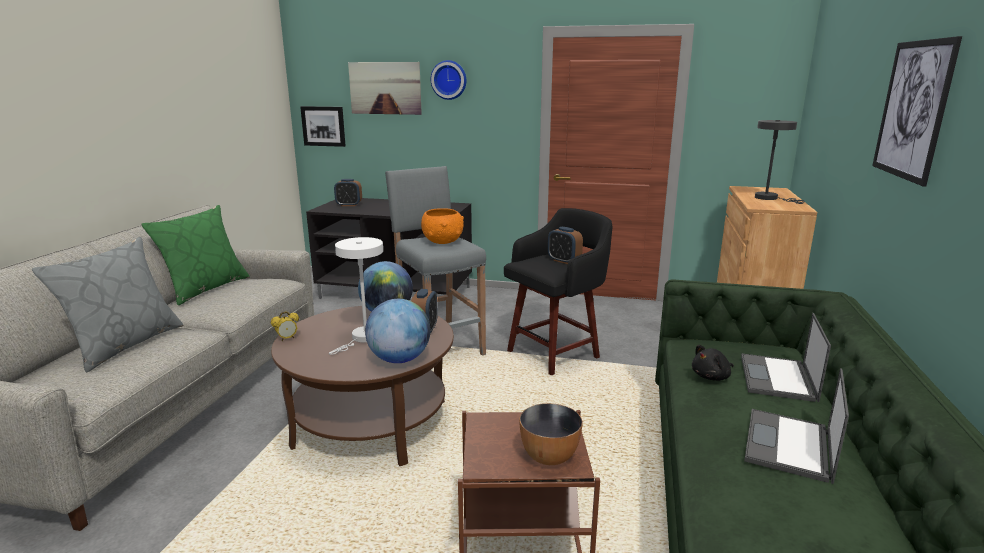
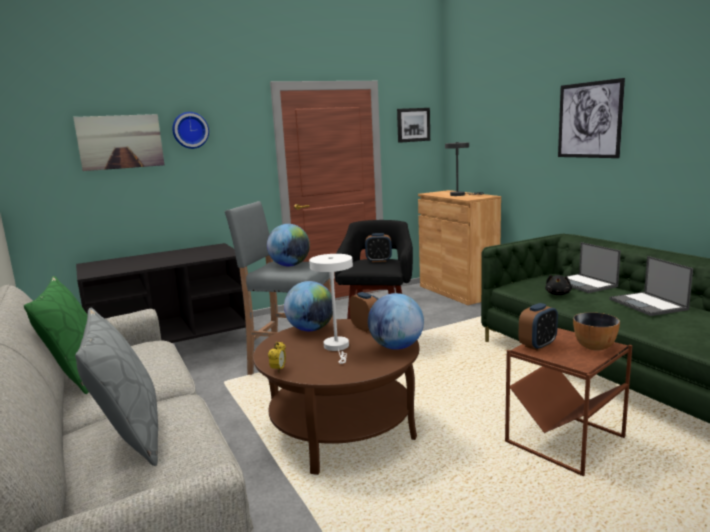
camera: 40 degrees left, 5 degrees down
(323, 126) = (44, 188): picture -> picture (413, 125)
(349, 205) = (110, 266): alarm clock -> alarm clock (537, 345)
(443, 242) = (290, 265): orange bowl -> globe

